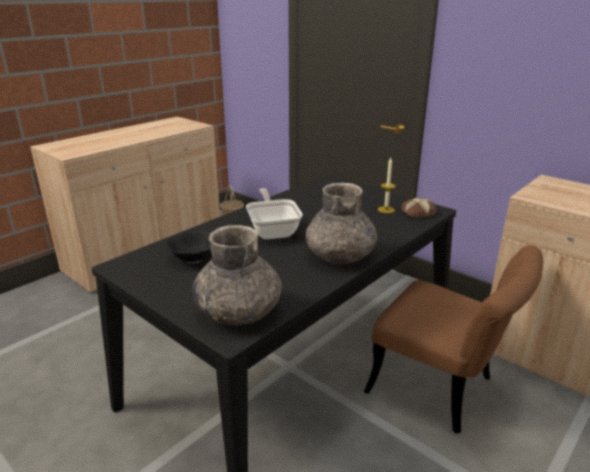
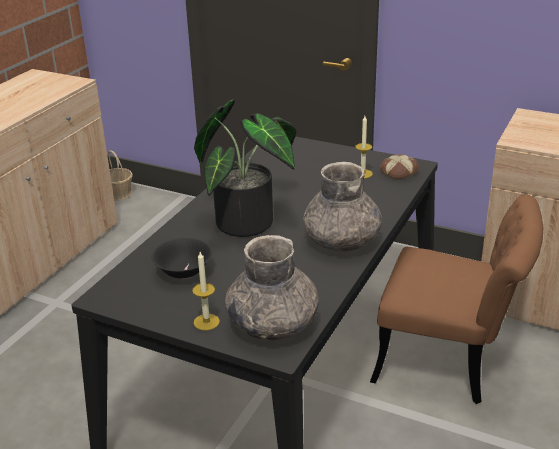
camera: 15 degrees left, 5 degrees up
(184, 299) = (206, 322): none -> candle
(273, 230) = (252, 221): frying pan -> potted plant

